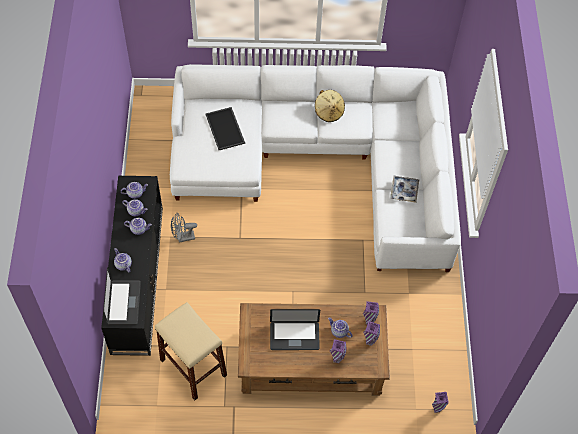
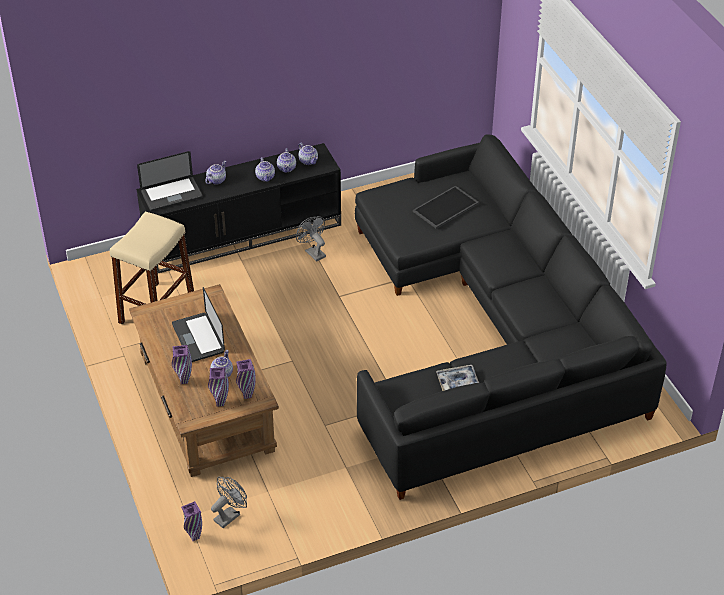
camera: 70 degrees right, 15 degrees down
(323, 161) = (491, 335): white sofa -> black sofa
(329, 112) = (532, 284): beige hat -> none
(425, 380) = (229, 515): none -> grey fan

